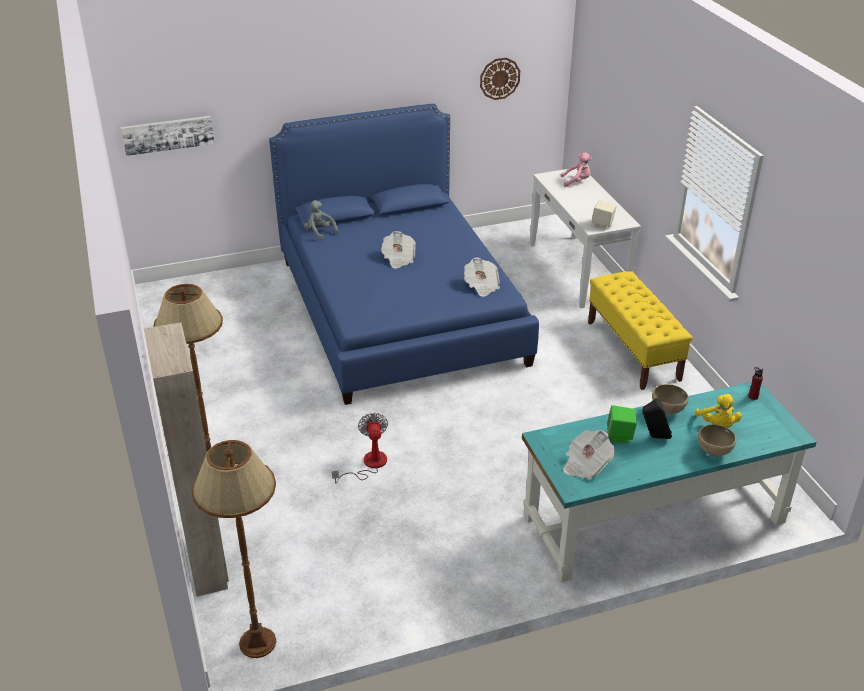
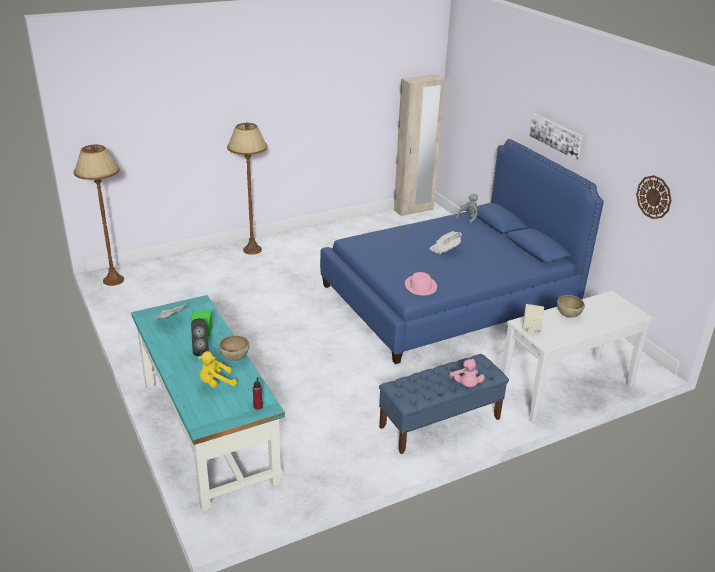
camera: 80 degrees right, 5 degrees down
(168, 134) = (464, 111): picture -> picture (556, 135)
(208, 564) = (173, 259): beige wardrobe -> beige wardrobe (413, 210)
(368, 465) = (261, 300): fan -> none
(481, 286) = (420, 286): newspaper -> pink hat
(577, 181) = (614, 314): pink plush toy -> pink plush toy (466, 385)
(633, 351) = (439, 423): yellow bench -> blue bench
(713, 452) = (180, 379): brown bowl -> brown bowl (568, 315)

